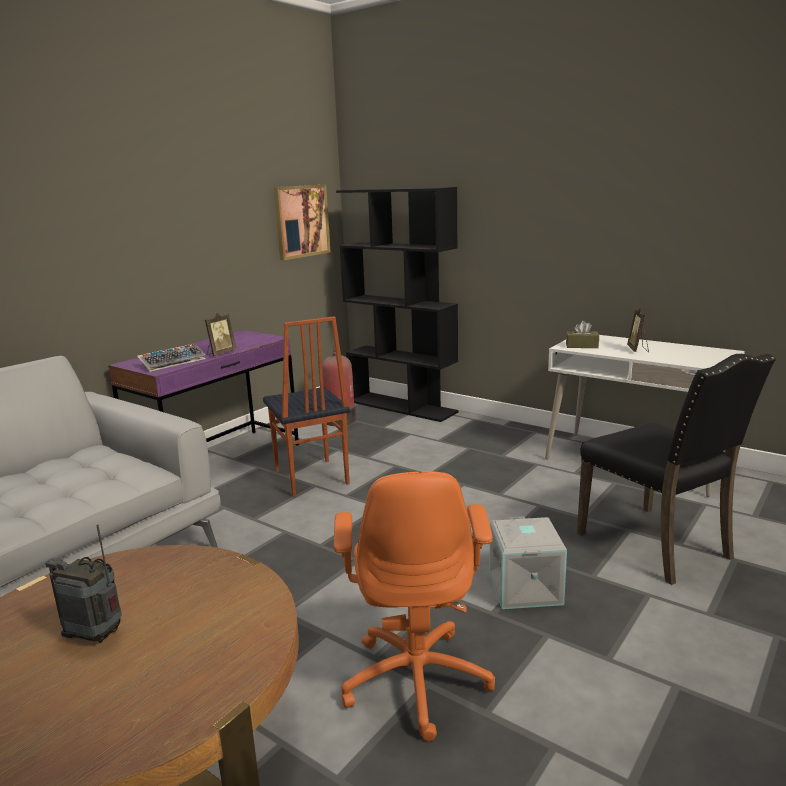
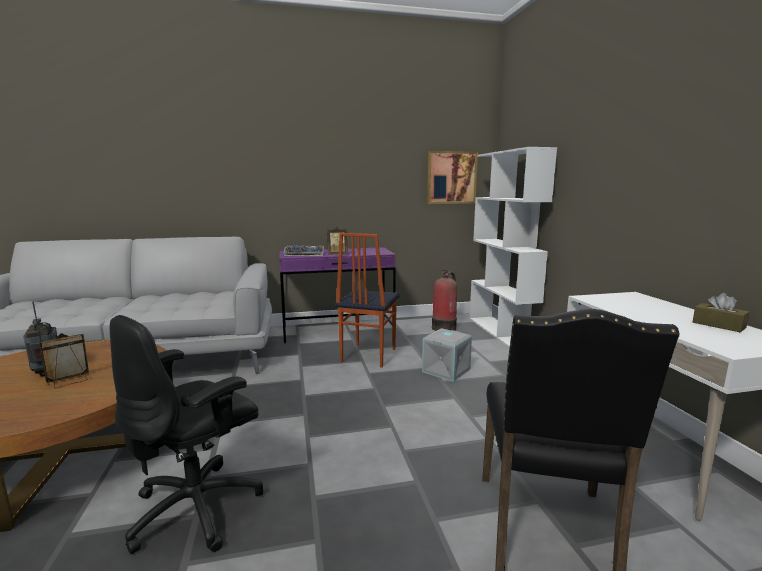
camera: 40 degrees right, 5 degrees down
(402, 406) = (501, 332): black bookcase -> white bookcase
(417, 678) = (198, 508): orange office chair -> black office chair
(526, 588) = (366, 495): grey storage box -> grey storage box (446, 371)
(582, 346) = (606, 300): brown tissue box -> brown tissue box (718, 325)
(637, 349) = (663, 315): picture frame -> picture frame (69, 381)

